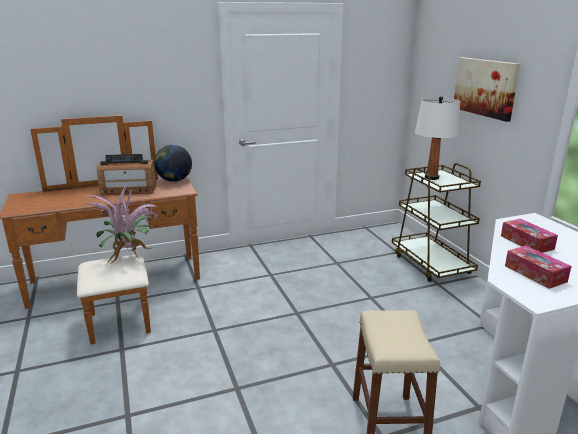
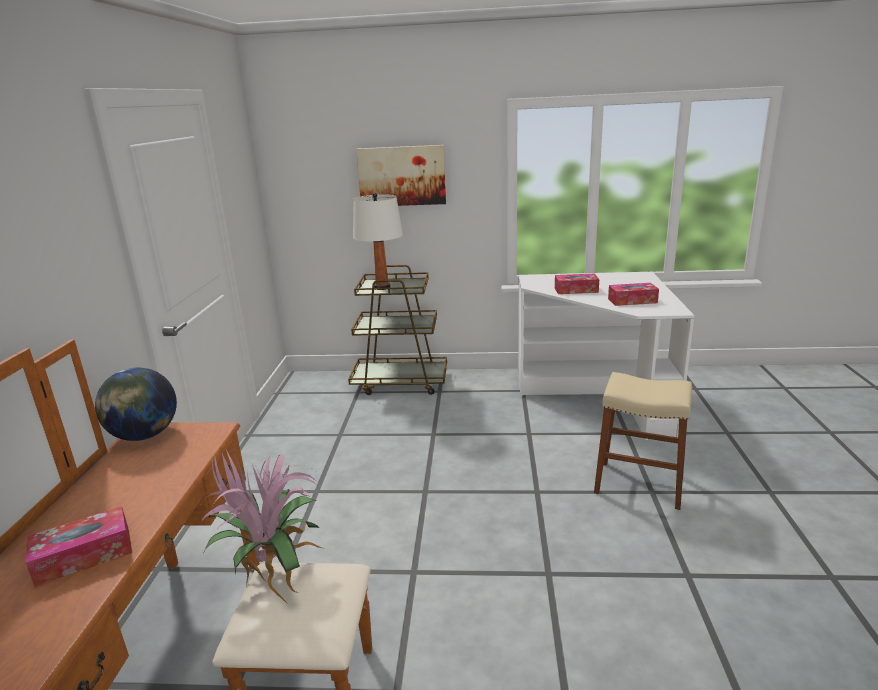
camera: 65 degrees left, 0 degrees up
(80, 198) = (84, 556): none -> tissue box
(128, 190) = (124, 488): radio -> none

